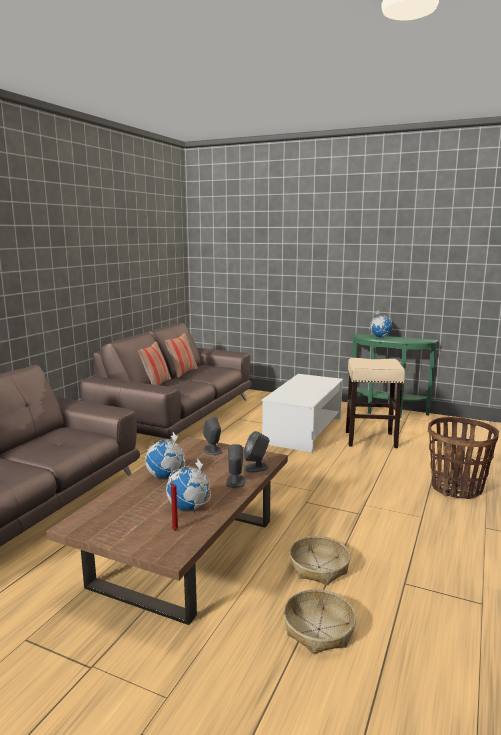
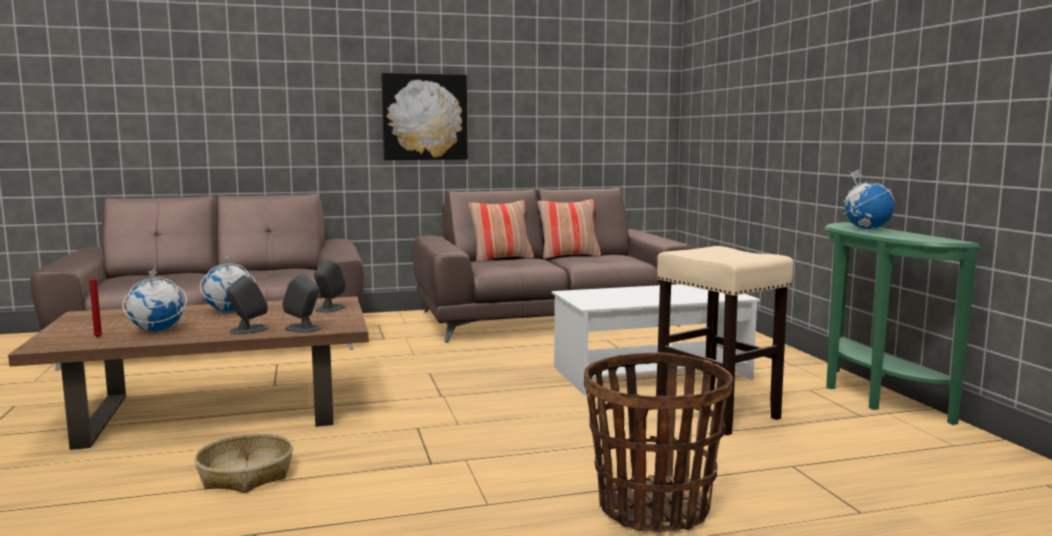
camera: 50 degrees right, 5 degrees down
(74, 288) = (424, 117): none -> picture
(319, 629) = (98, 508): basket -> none

